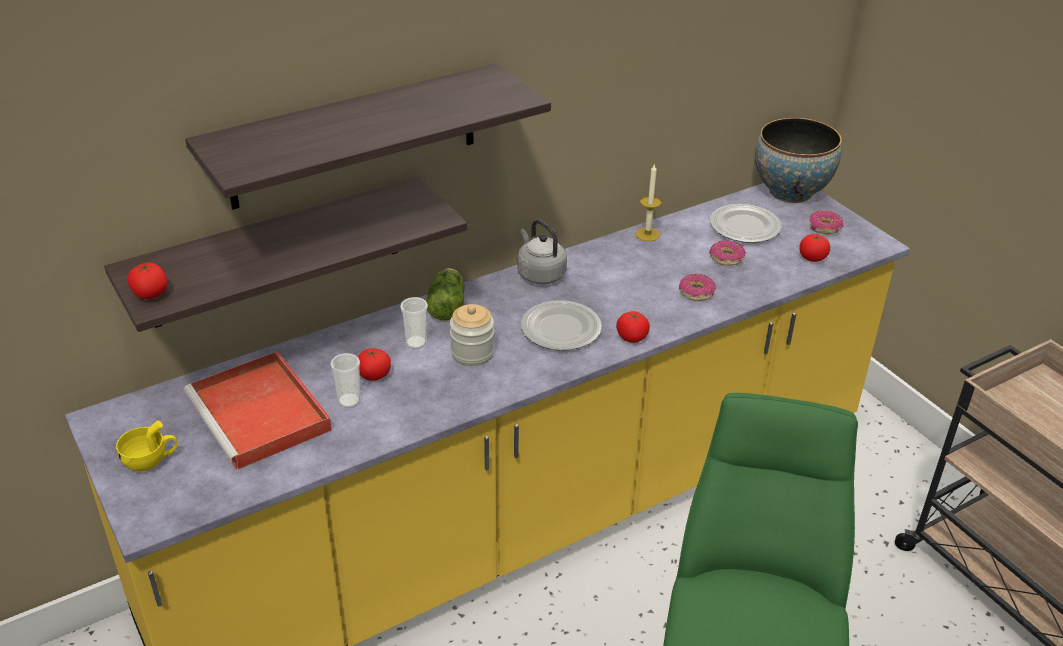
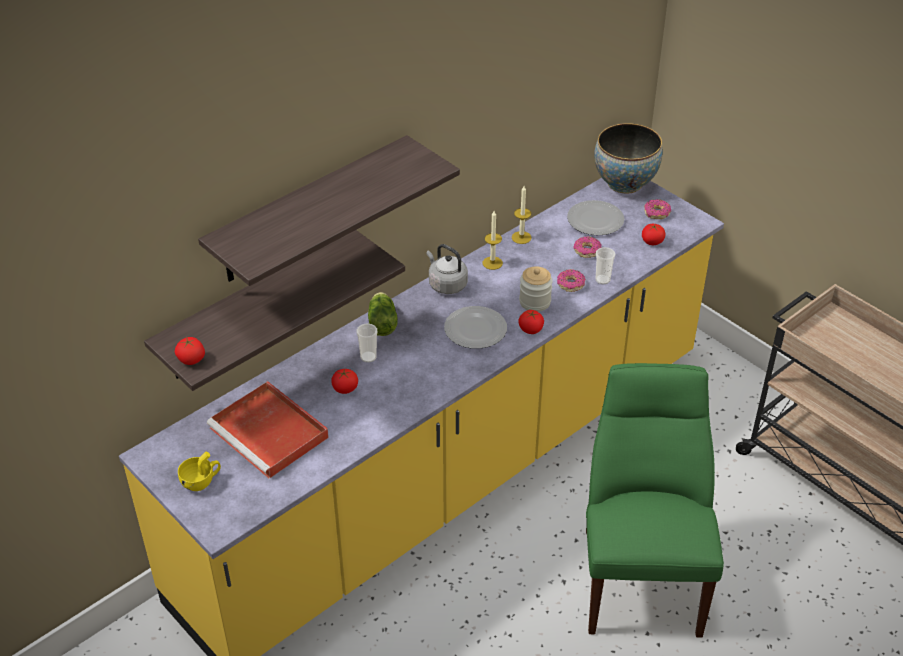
camera: 10 degrees left, 5 degrees up
(349, 401) = (333, 412): cup -> cup (602, 279)
(472, 353) = (414, 360): jar -> jar (535, 302)
(604, 257) = (492, 263): none -> candle

